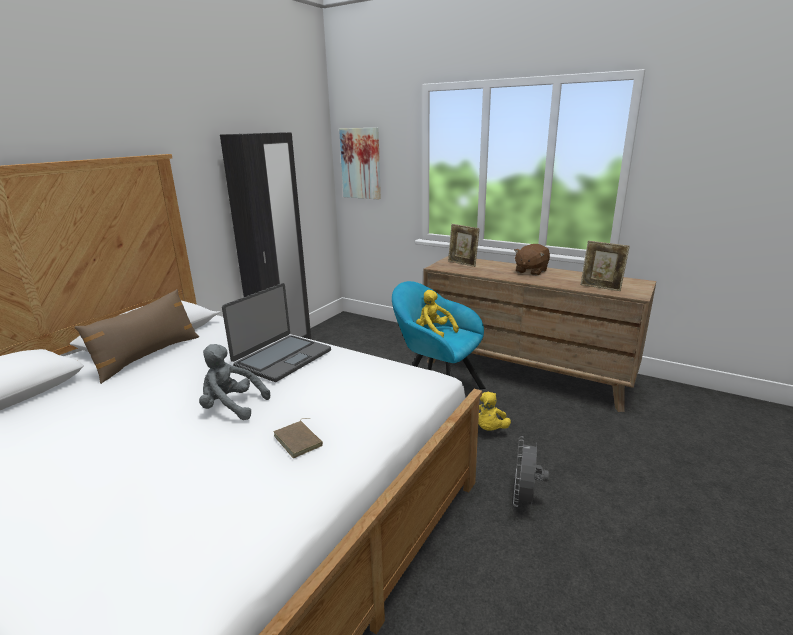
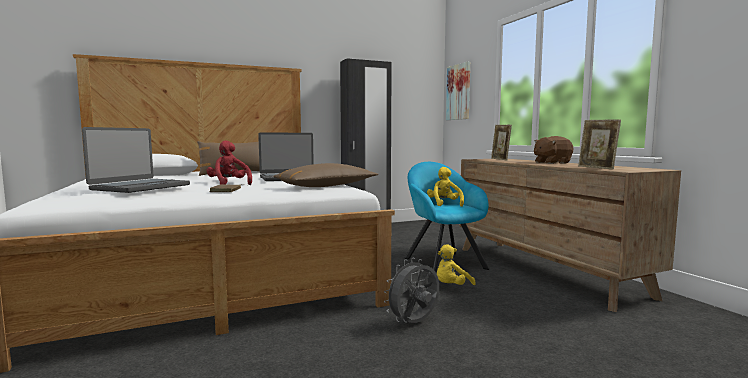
camera: 35 degrees right, 15 degrees down
(167, 492) = (140, 187): none -> laptop
(231, 407) = (229, 184): grey plush toy -> red plush toy
(382, 376) = (326, 186): none -> brown pillow

